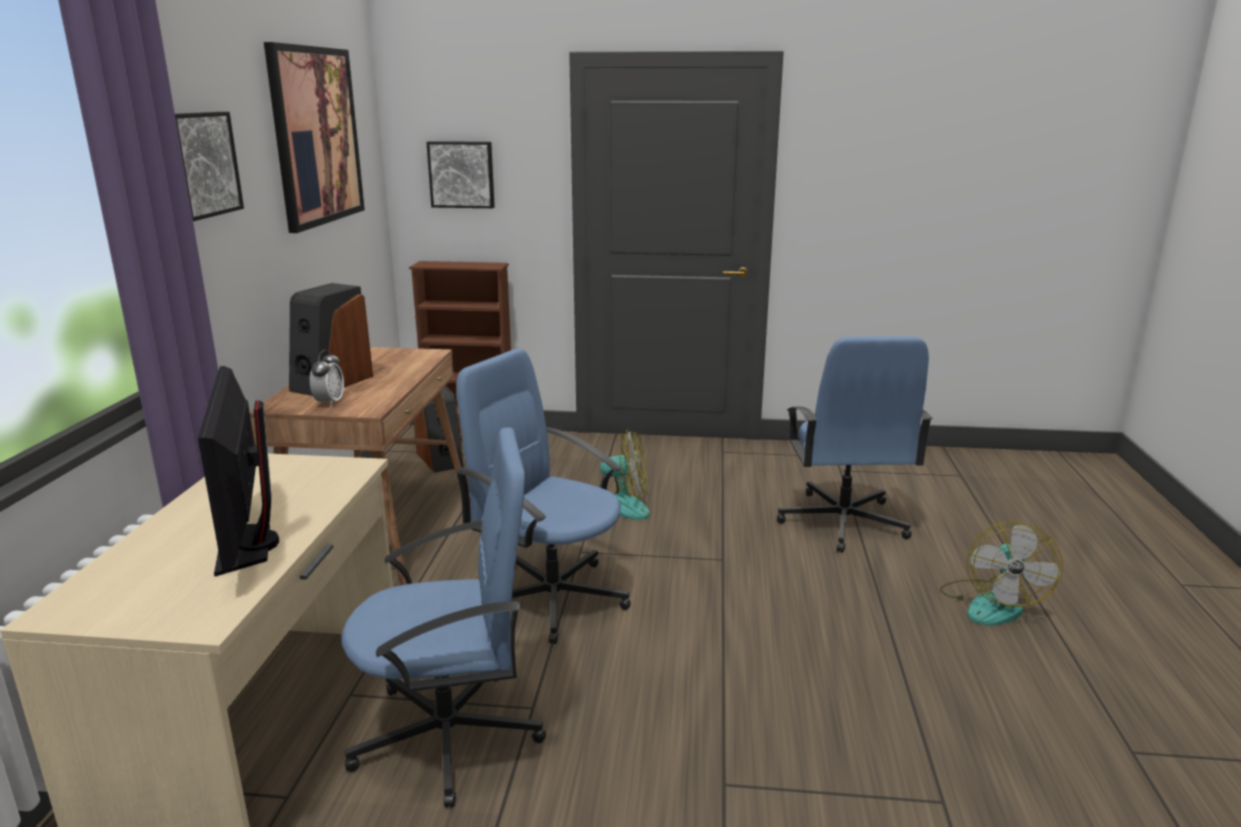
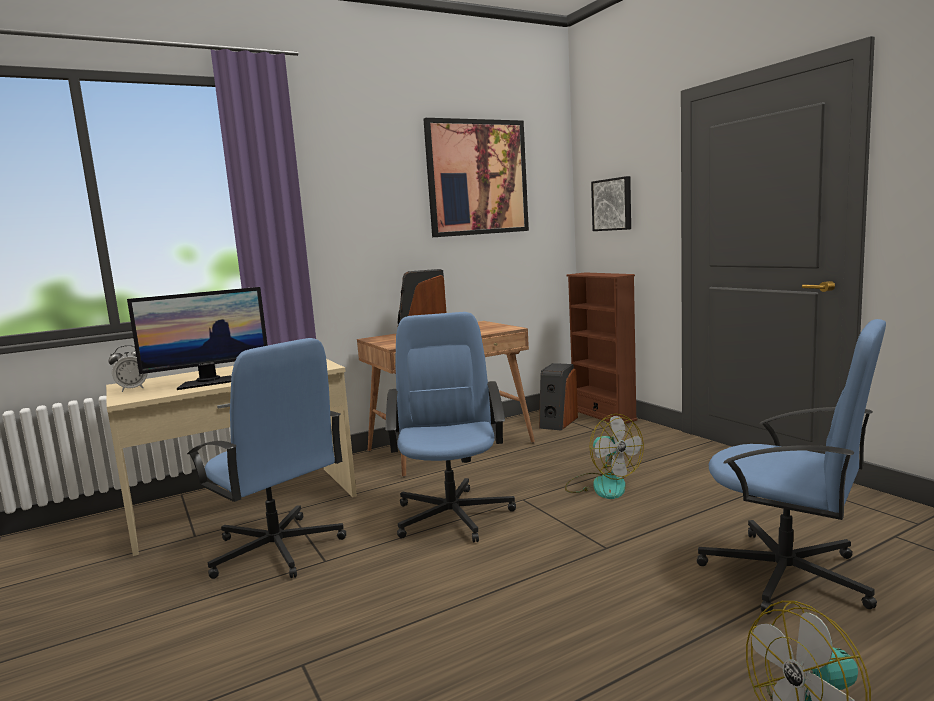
camera: 55 degrees right, 10 degrees down
(200, 164) = (343, 189): picture -> none
(248, 546) = (208, 382): monitor -> monitor turned 150 degrees counterclockwise
(329, 402) = (394, 340): alarm clock -> alarm clock (132, 389)
(842, 522) = (788, 575): blue office chair -> blue office chair turned 105 degrees counterclockwise

